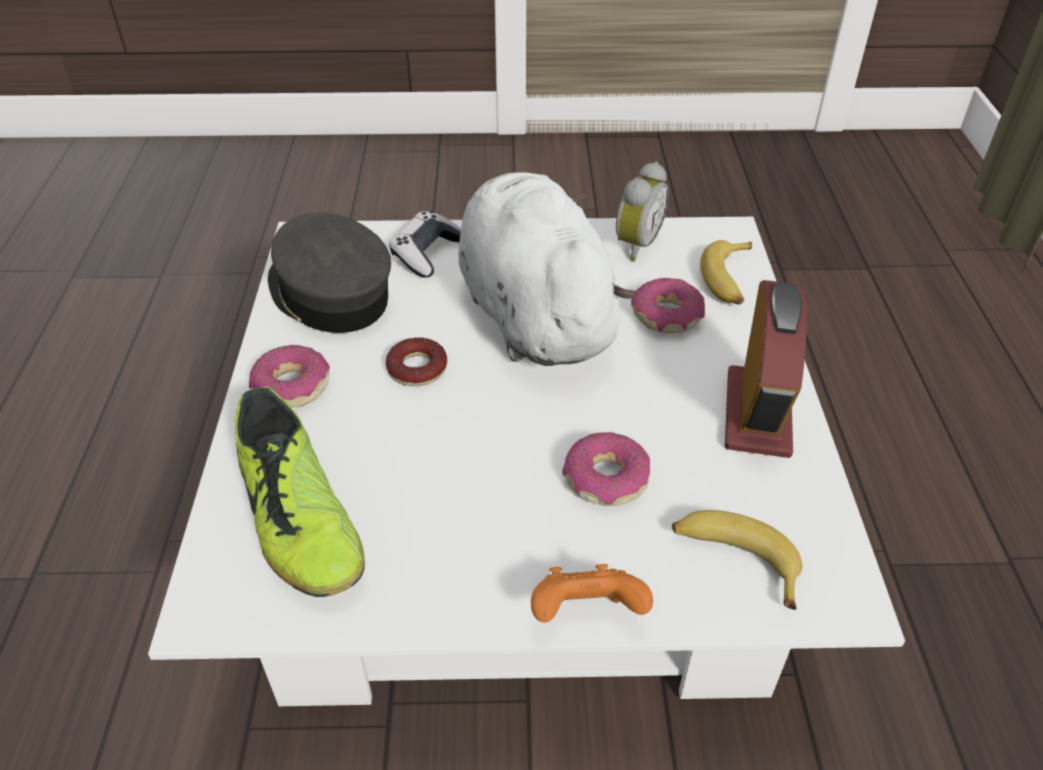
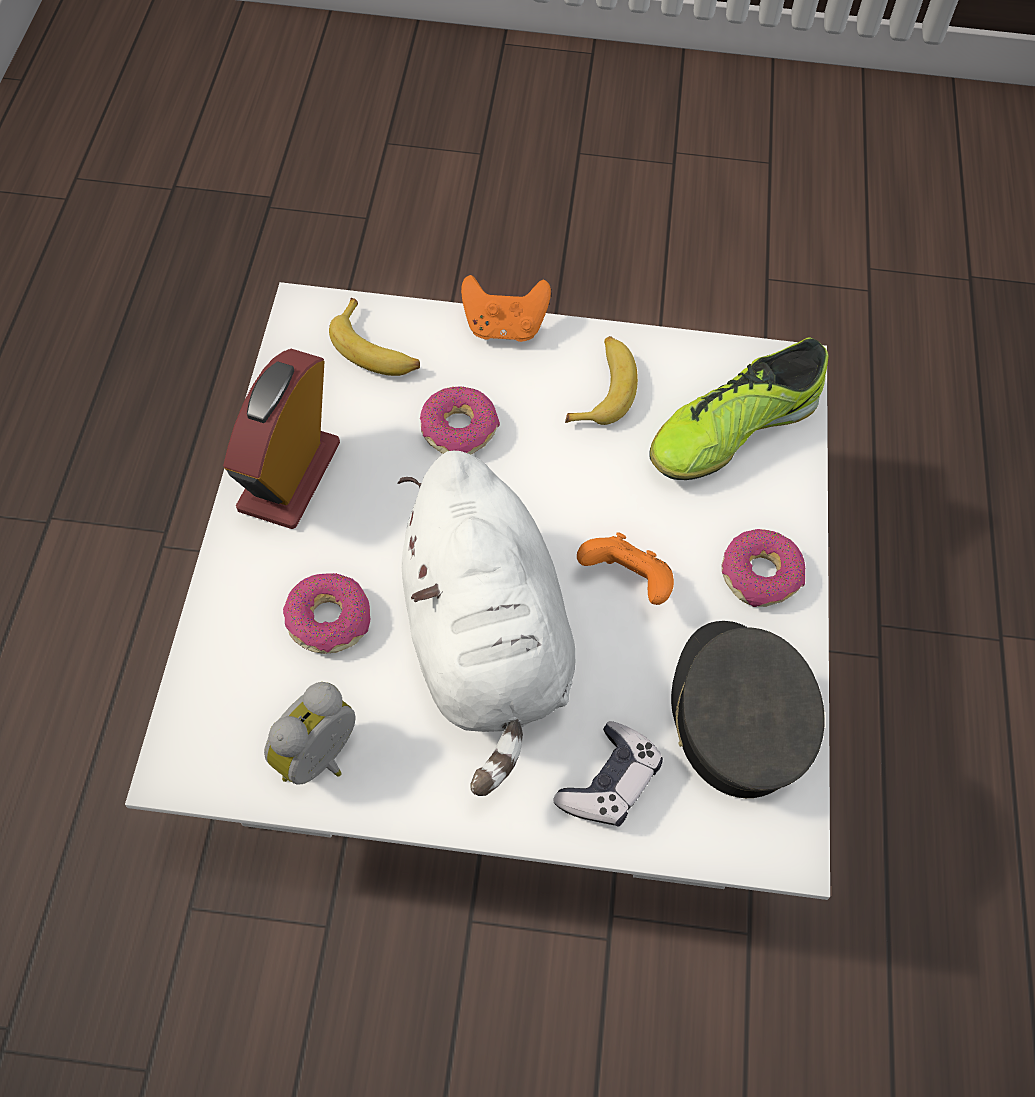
camera: 175 degrees left, 15 degrees up
(298, 518) = (732, 430): shoe -> shoe turned 105 degrees counterclockwise
(329, 294) = (735, 717): grey cap -> grey cap turned 150 degrees counterclockwise
(417, 368) = (627, 582): donut -> orange game controller
(729, 280) = (225, 671): banana -> banana (602, 388)

